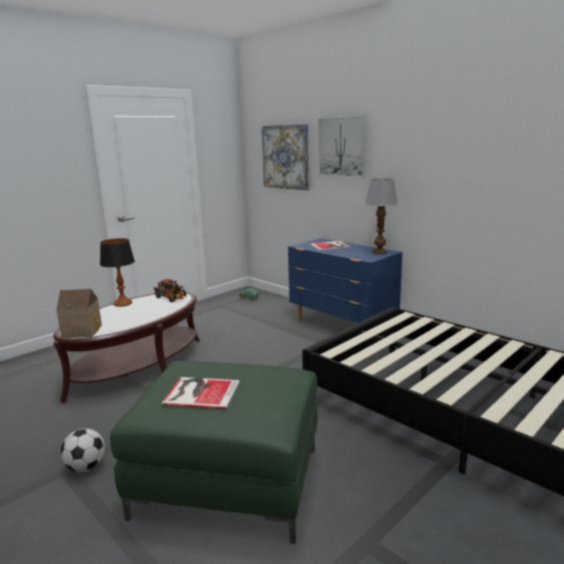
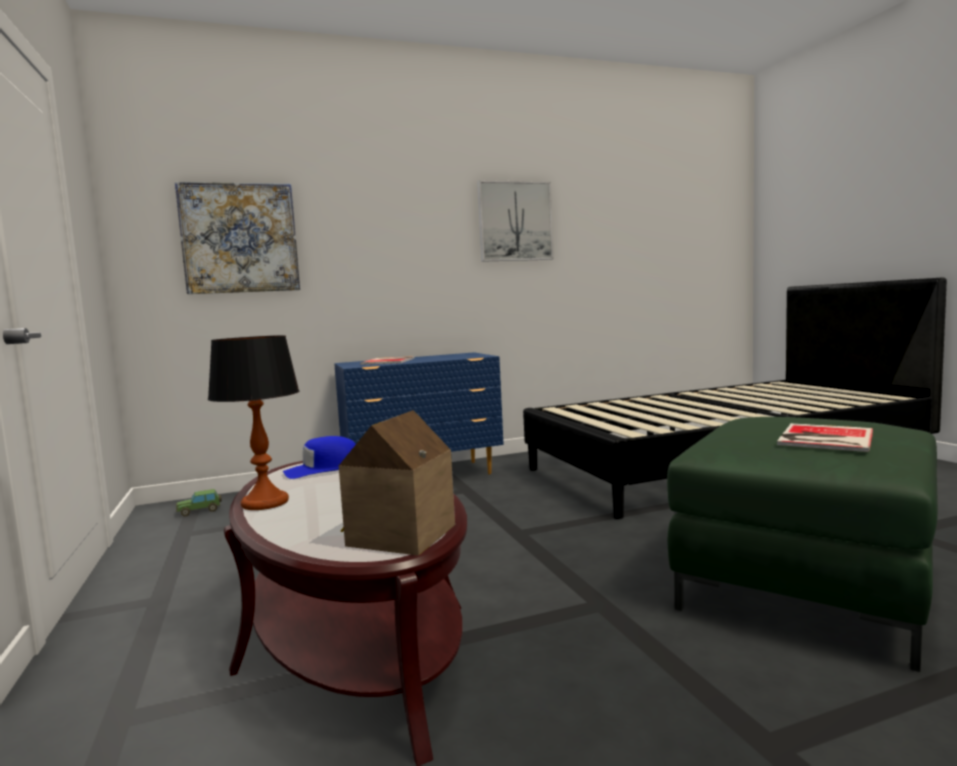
camera: 65 degrees left, 10 degrees down
(86, 467) = (757, 716): football -> none
(172, 298) = (323, 469): toy truck -> blue cap
(342, 147) = (362, 221): picture -> picture (515, 221)
(379, 252) = (463, 354): table lamp -> none

